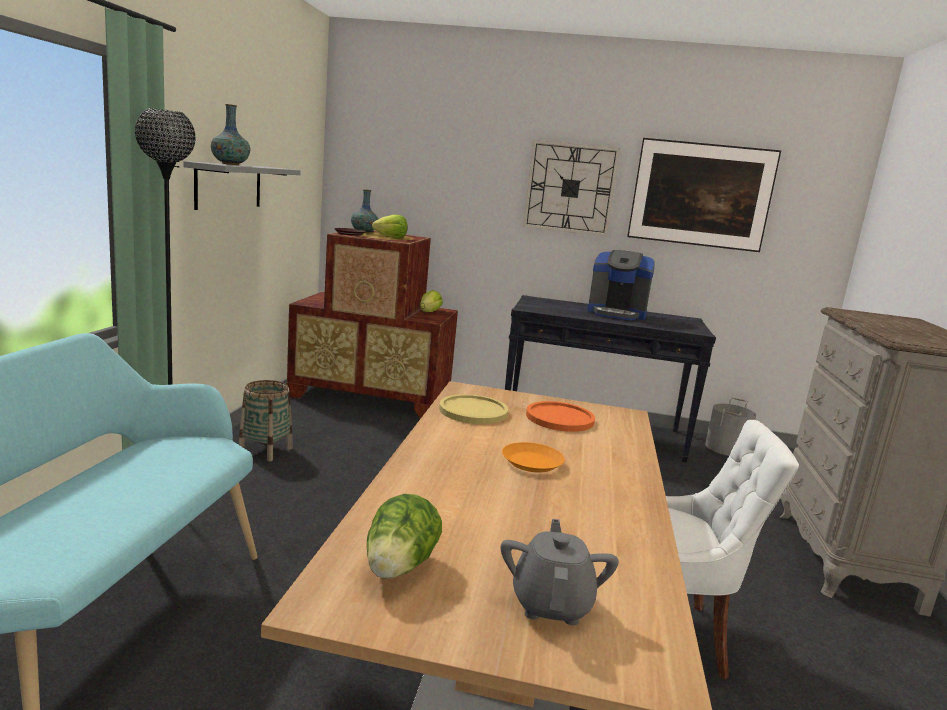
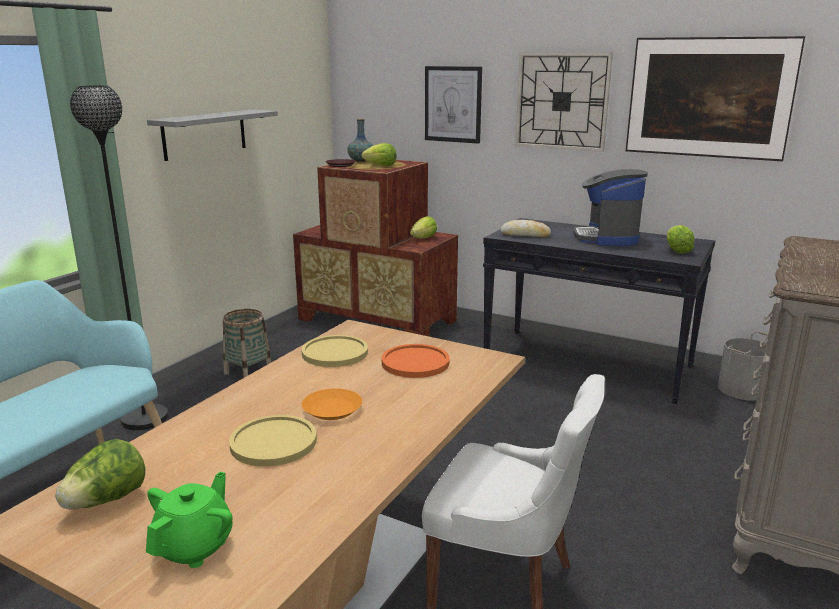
camera: 20 degrees right, 5 degrees up
(230, 164) = (195, 116): vase -> none
(460, 183) = (453, 104): none -> picture
(511, 496) = (273, 442): none -> yellow plate
(546, 309) = (525, 235): none -> bread
(551, 604) = (195, 547): grey teapot -> green teapot
(616, 313) = (607, 237): coffee machine -> coffee machine turned 60 degrees clockwise
(683, 325) = (676, 250): none -> lettuce

